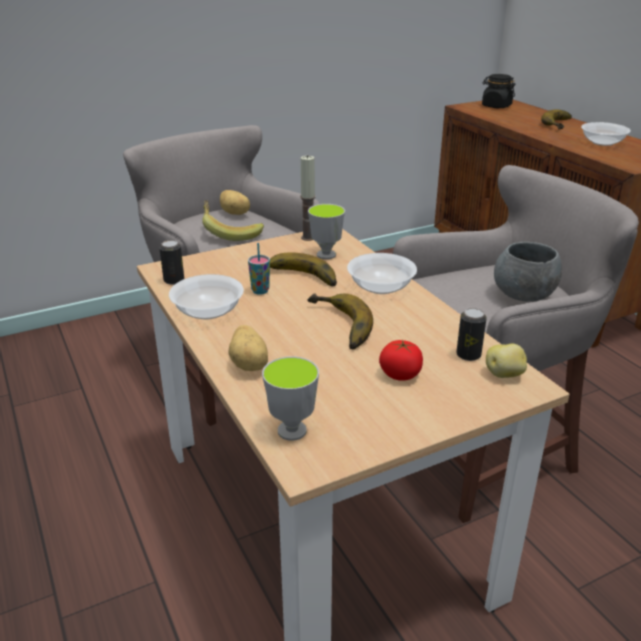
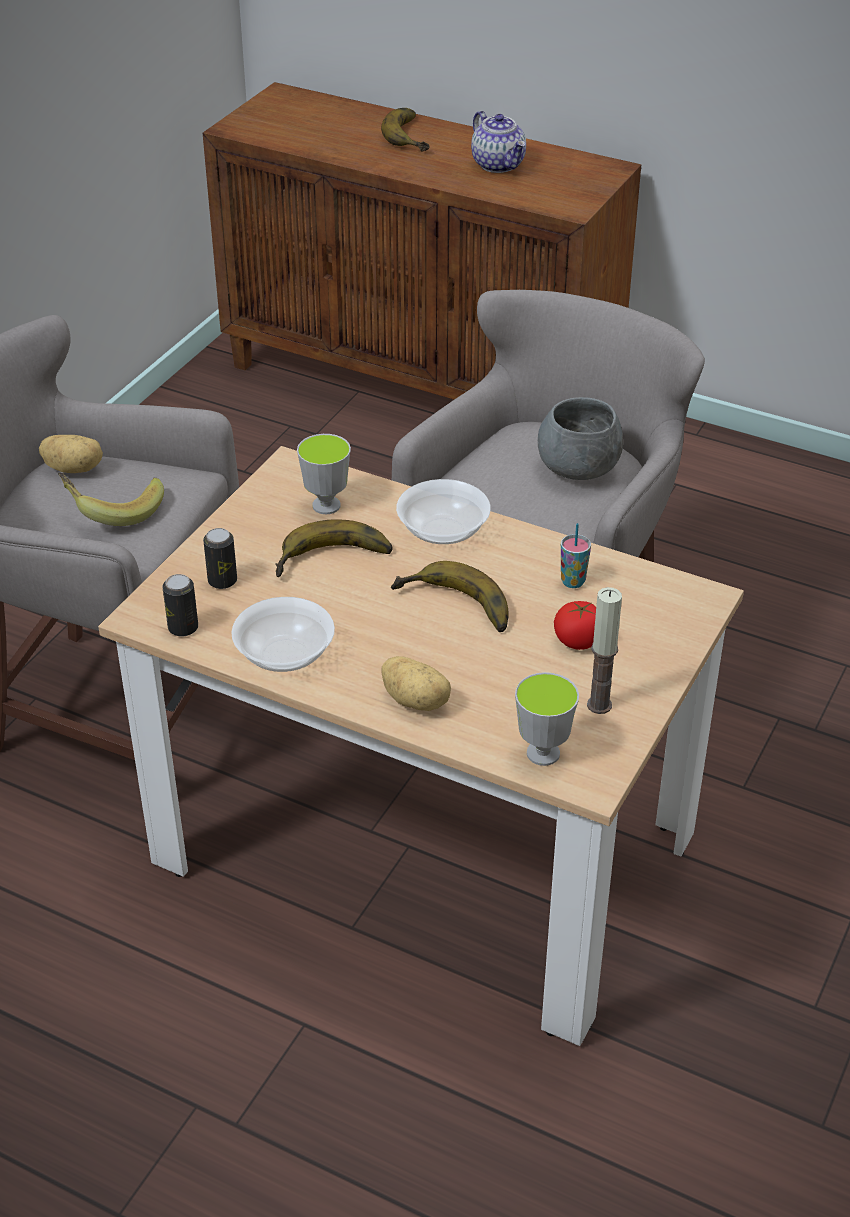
camera: 35 degrees left, 10 degrees up
(260, 291) = (311, 597): cup -> cup (573, 582)
(308, 237) = (271, 485): candle -> candle (599, 705)
(468, 355) = (619, 586): can -> can (222, 581)
(496, 106) = (283, 113): black jar -> none
(505, 374) = (672, 594): potato -> none
(602, 142) = (499, 165): bowl -> teapot

